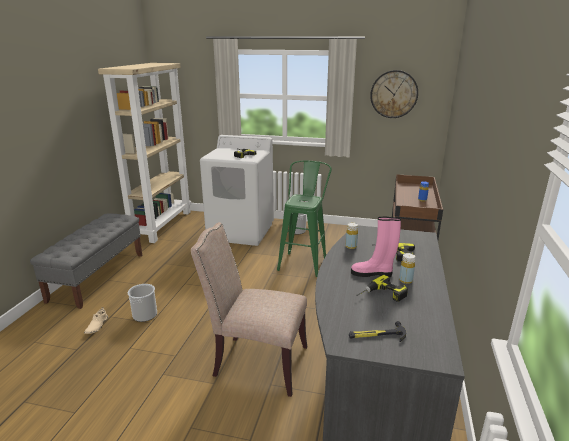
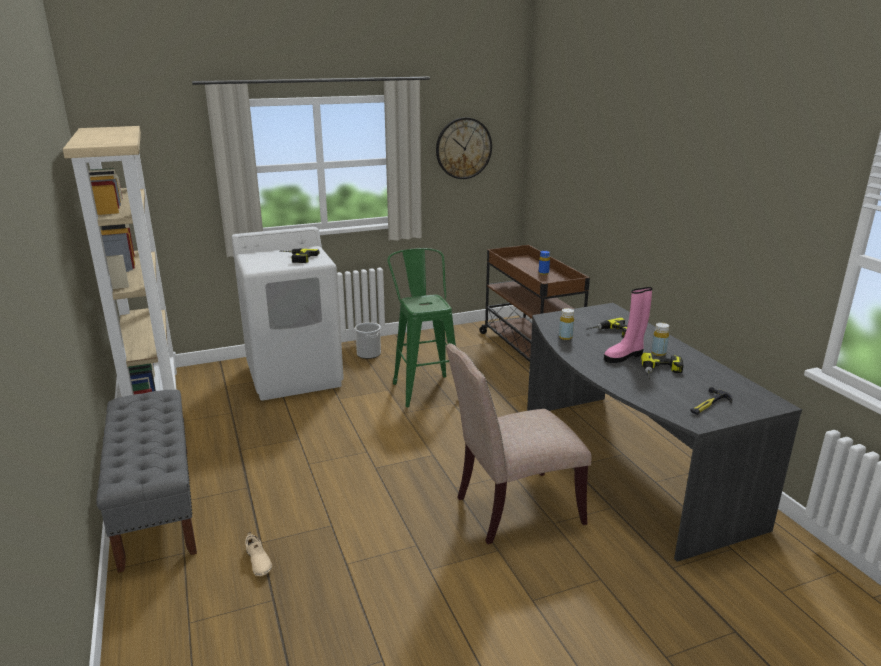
camera: 35 degrees left, 0 degrees up
(145, 315) = (309, 520): bucket -> none

